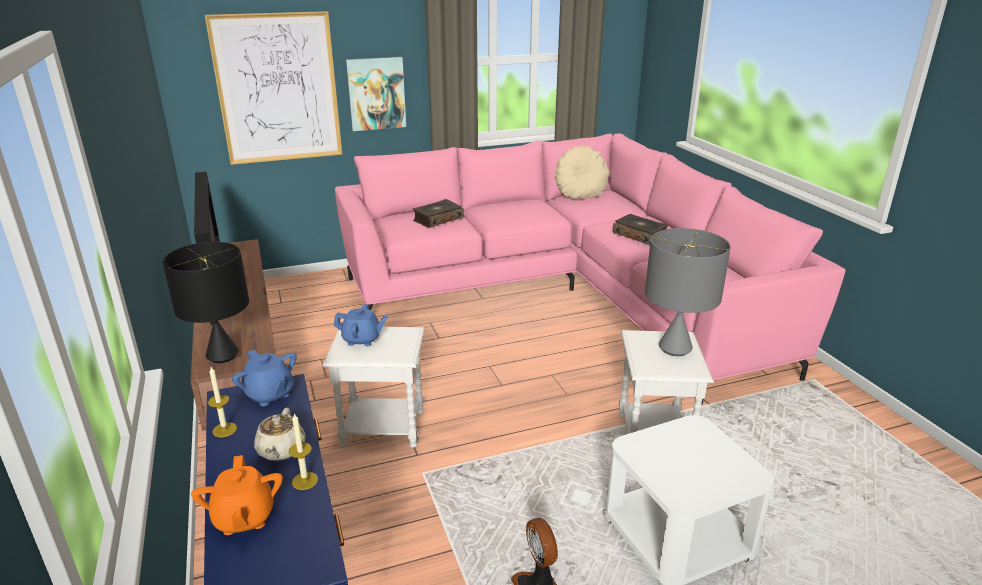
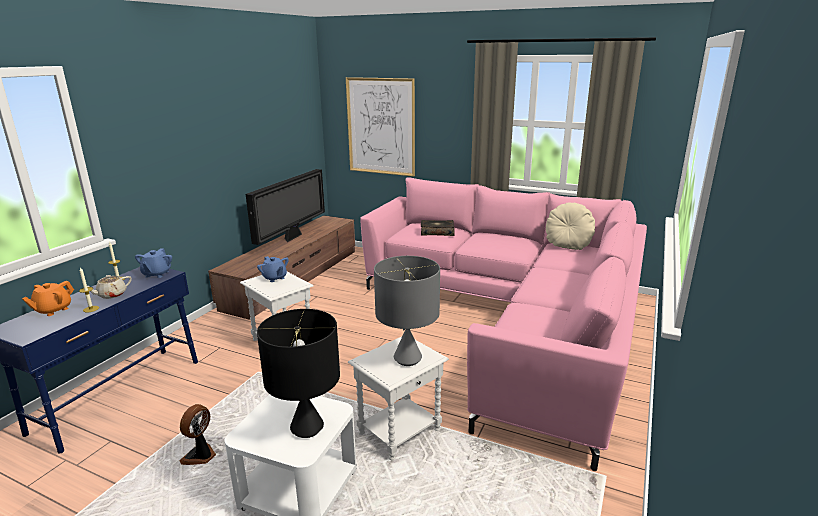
camera: 45 degrees right, 5 degrees down
(223, 356) = (235, 266): black table lamp -> black table lamp (307, 429)
(376, 93) = (440, 137): picture -> none
(640, 236) = (549, 285): book -> none

